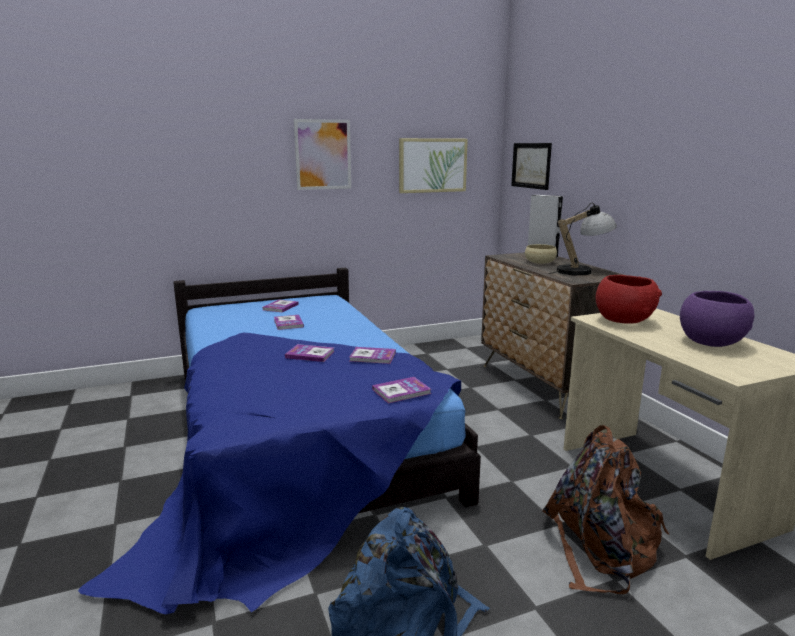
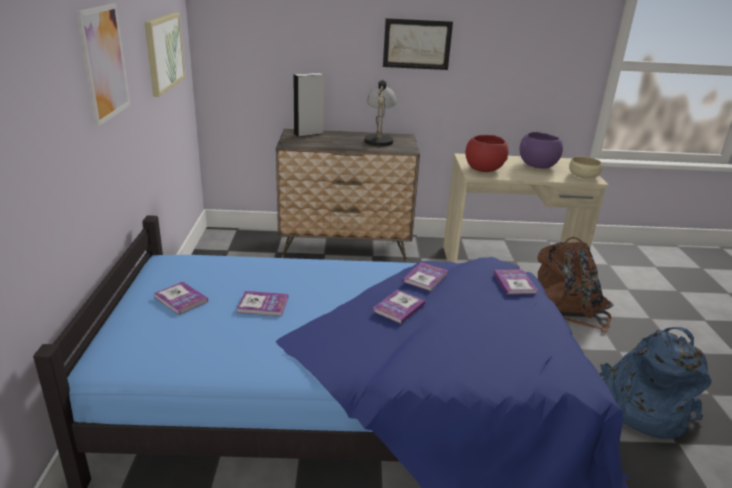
camera: 70 degrees left, 10 degrees up
(531, 165) = (252, 41): picture -> picture (417, 44)
(540, 262) = (330, 140): beige bowl -> beige bowl (583, 175)

